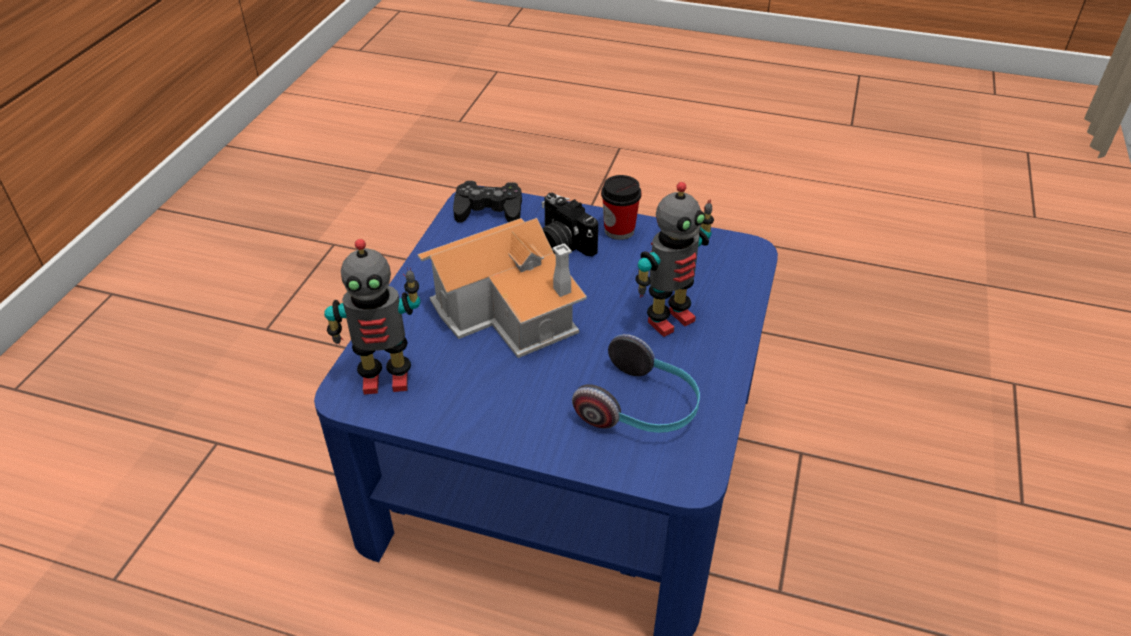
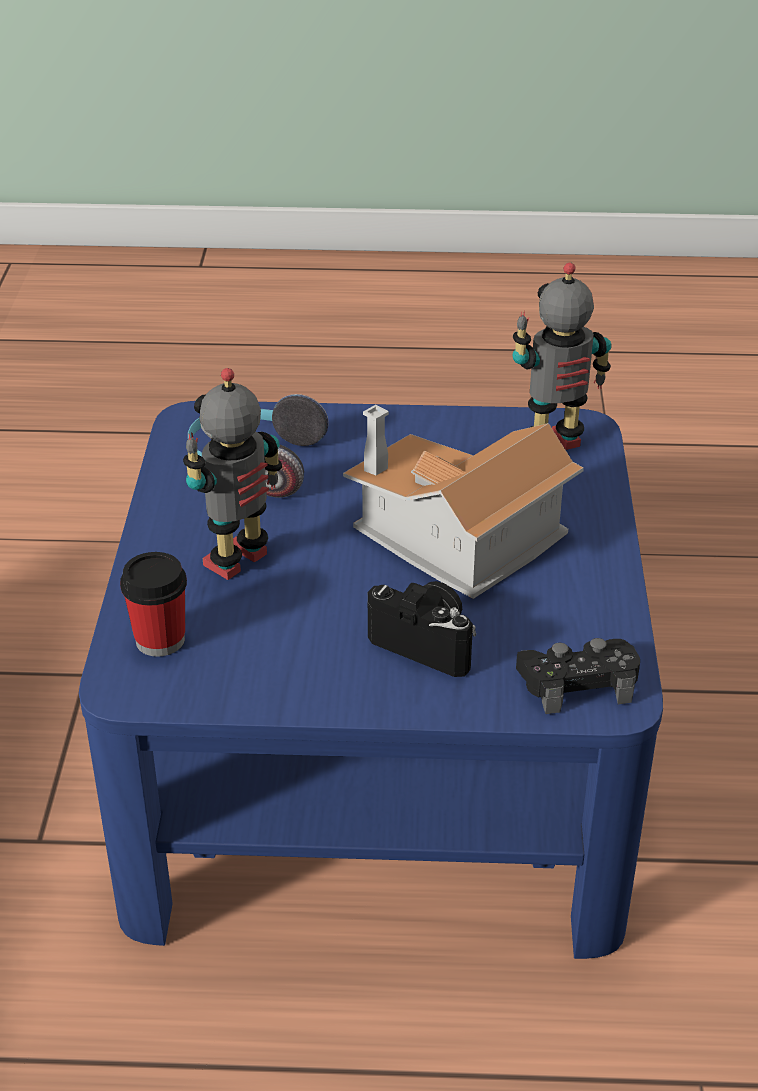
camera: 165 degrees right, 5 degrees down
(619, 230) = (346, 685): cup -> cup (160, 640)

